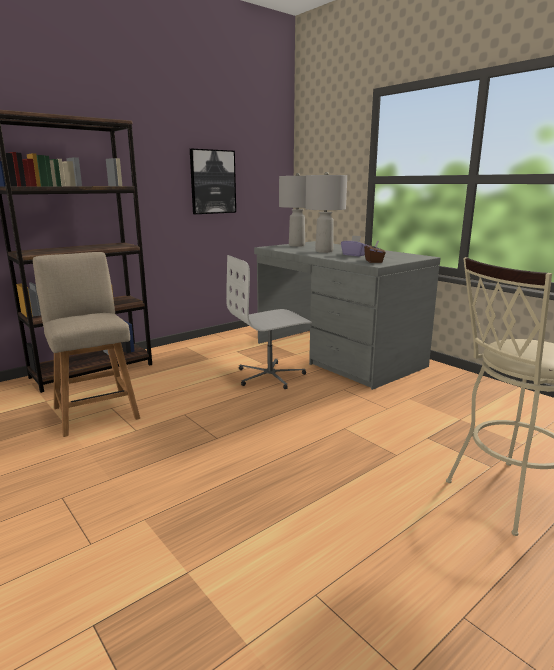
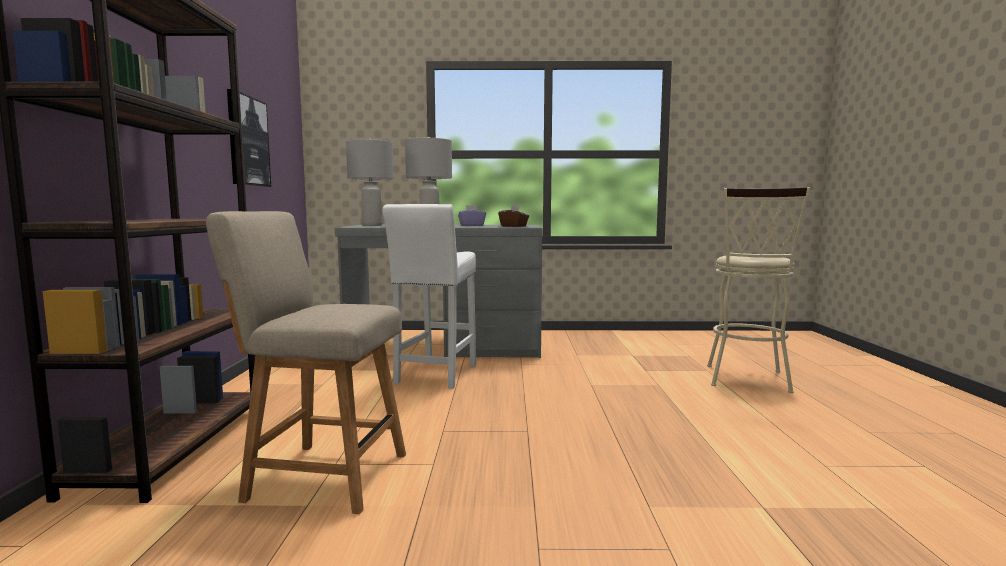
camera: 50 degrees left, 10 degrees down
(270, 376) = (435, 376): white office chair -> white stool

